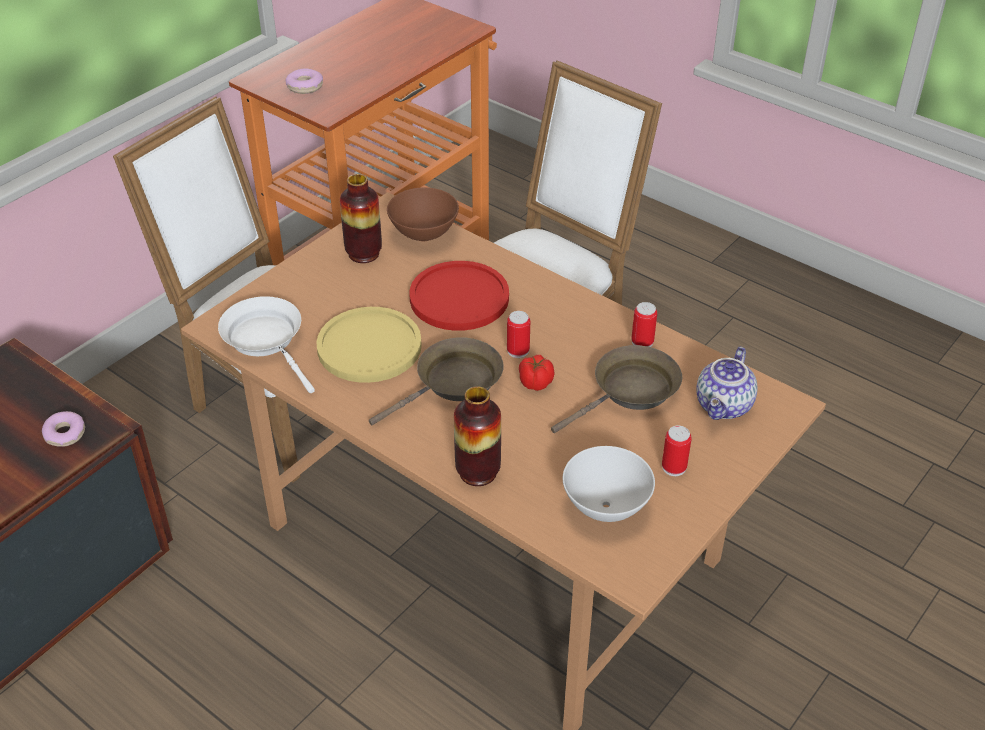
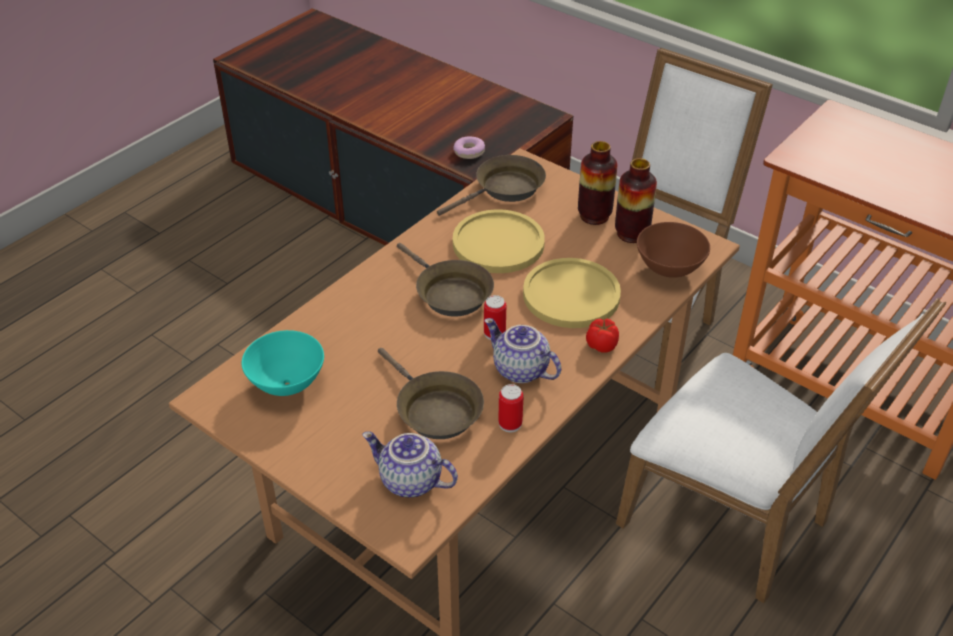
camera: 90 degrees right, 0 degrees up
(266, 340) = (505, 189): white frying pan -> brown frying pan
(305, 87) = (835, 142): donut -> none
(459, 298) = (571, 295): red plate -> yellow plate
(478, 472) = (339, 308): vase -> vase (594, 216)
(535, 382) = (449, 344): tomato -> tomato (602, 344)
(570, 335) = (519, 370): none -> teapot
(606, 506) = (288, 385): white bowl -> turquoise bowl
(674, 467) = (328, 434): can -> none

